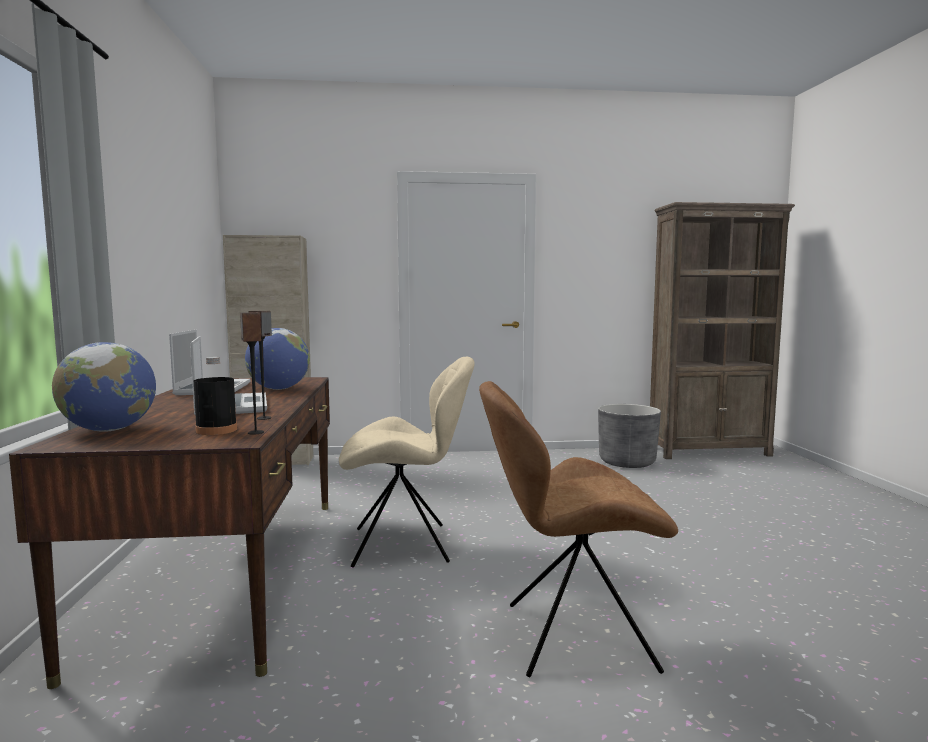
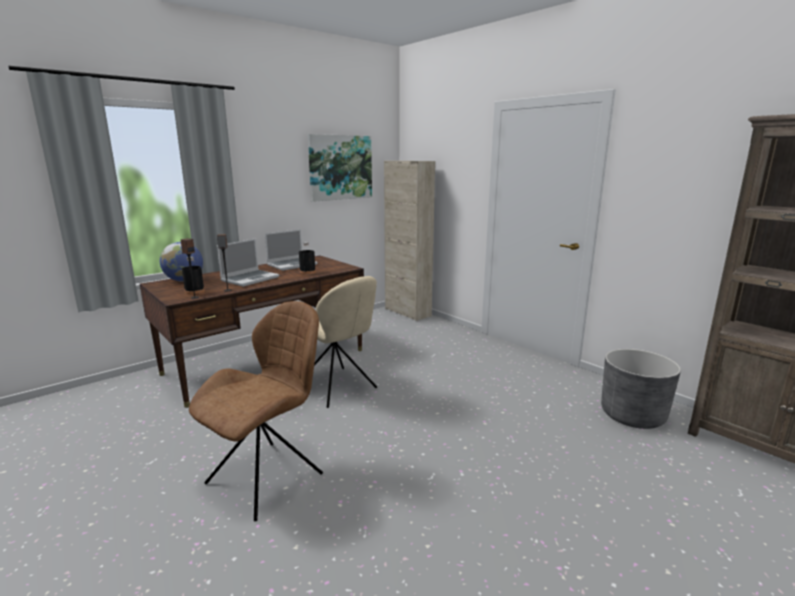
camera: 55 degrees right, 10 degrees up
(183, 237) = (340, 167): none -> picture
(279, 389) = (307, 272): globe -> black bottle
(572, 636) = (268, 476): brown chair -> brown chair turned 75 degrees clockwise

